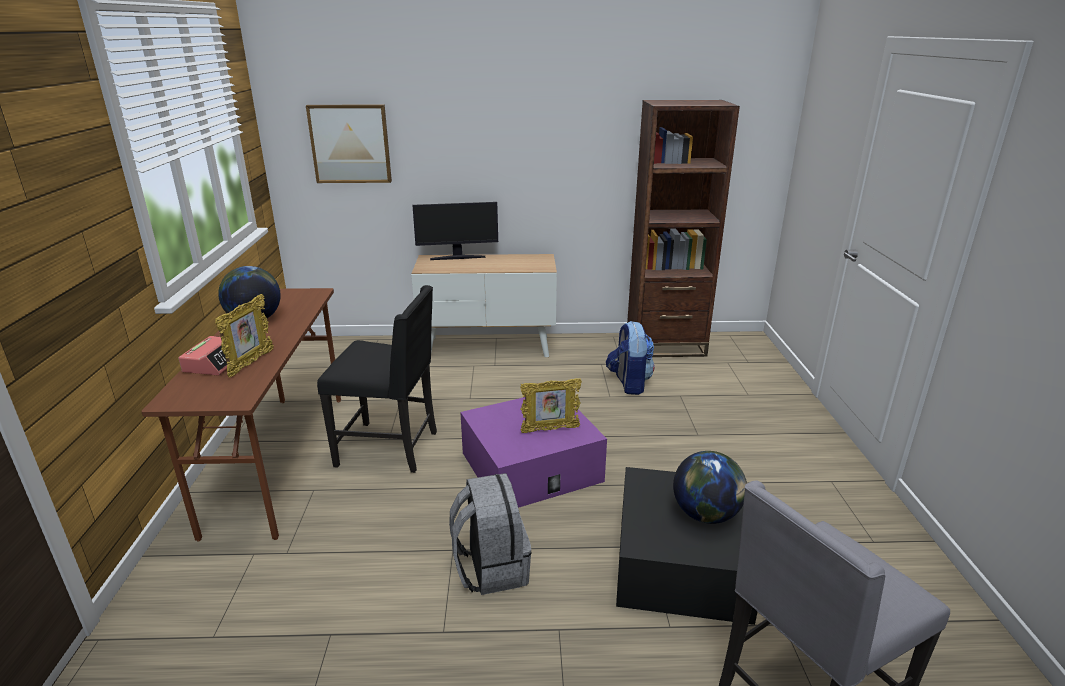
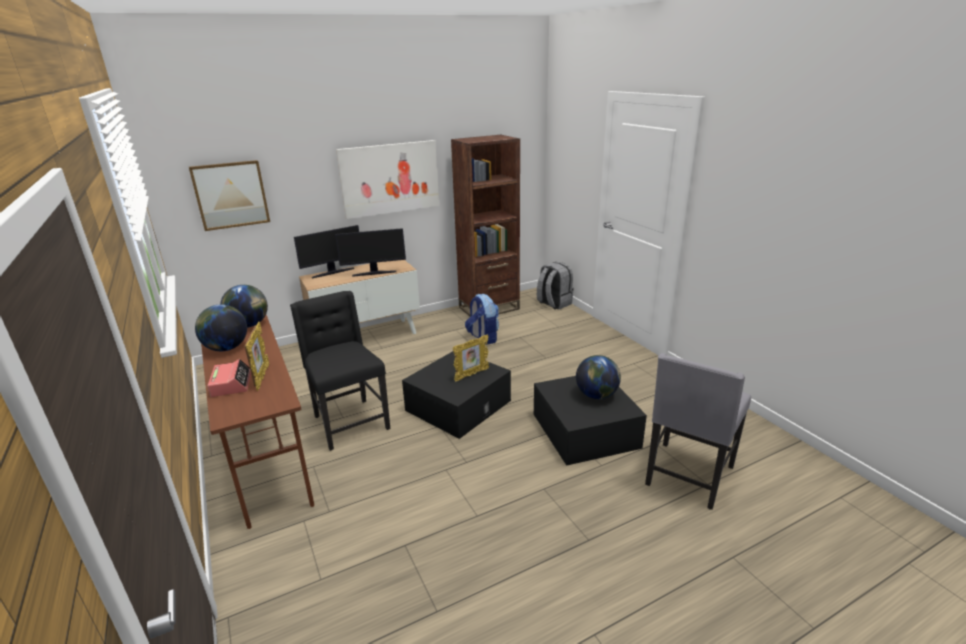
camera: 25 degrees left, 0 degrees up
(302, 299) = (249, 325): none -> globe
(390, 448) = (349, 422): black chair -> black chair turned 105 degrees counterclockwise
(490, 567) = (478, 471): grey backpack -> grey backpack (553, 303)
(502, 267) = (374, 273): none -> monitor
(531, 467) = (458, 405): purple storage box -> black storage box
(550, 146) = (390, 178): none -> picture

